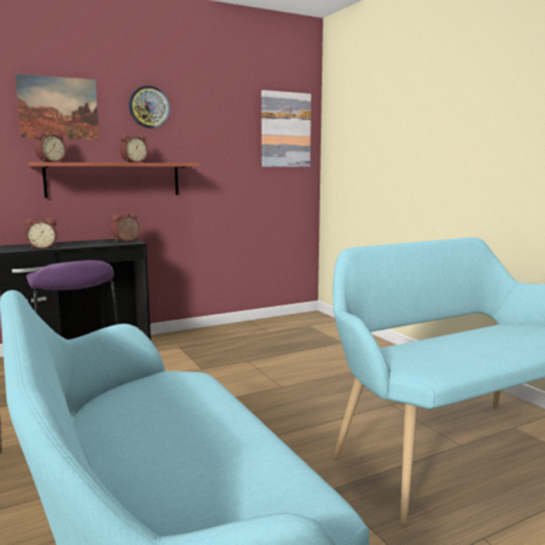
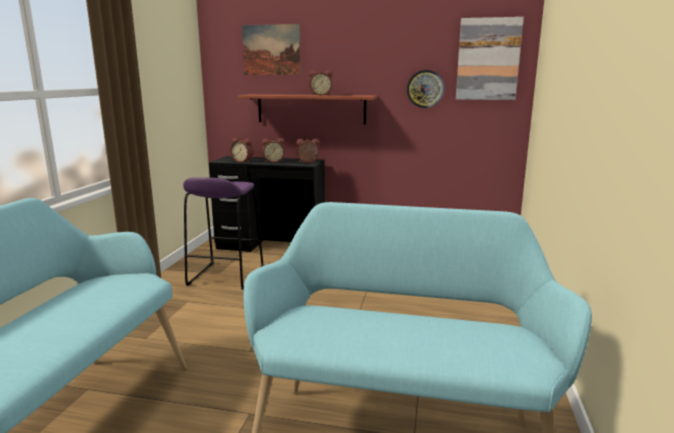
camera: 40 degrees right, 5 degrees up
(50, 162) = (258, 94): alarm clock -> alarm clock (273, 161)
(149, 107) = (343, 44): wall clock -> wall clock (425, 89)

